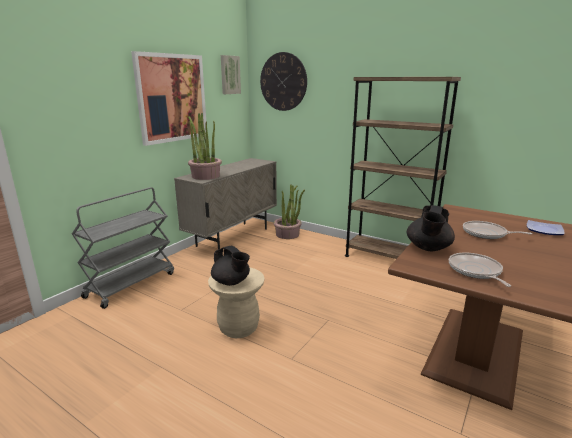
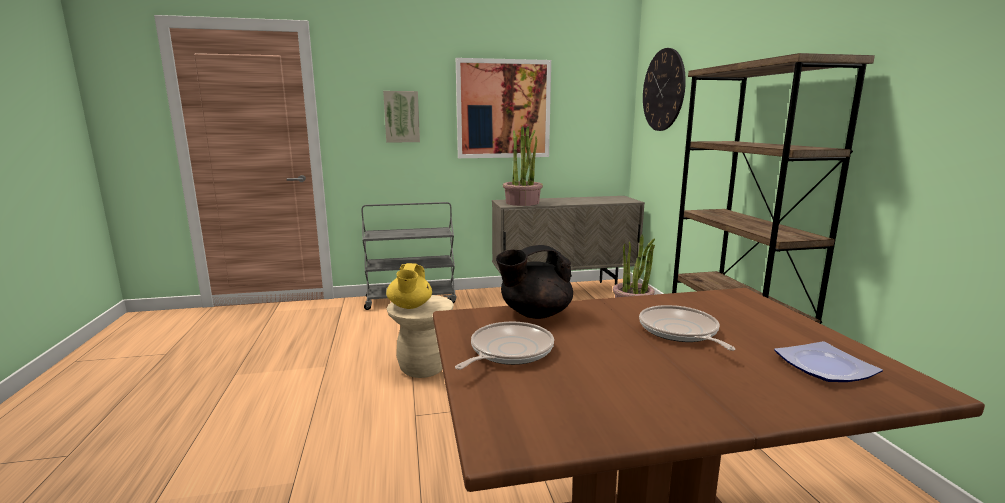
camera: 45 degrees right, 5 degrees down
(229, 75) = (599, 84): picture -> picture (401, 117)
(231, 282) = (410, 306): black teapot -> yellow teapot

